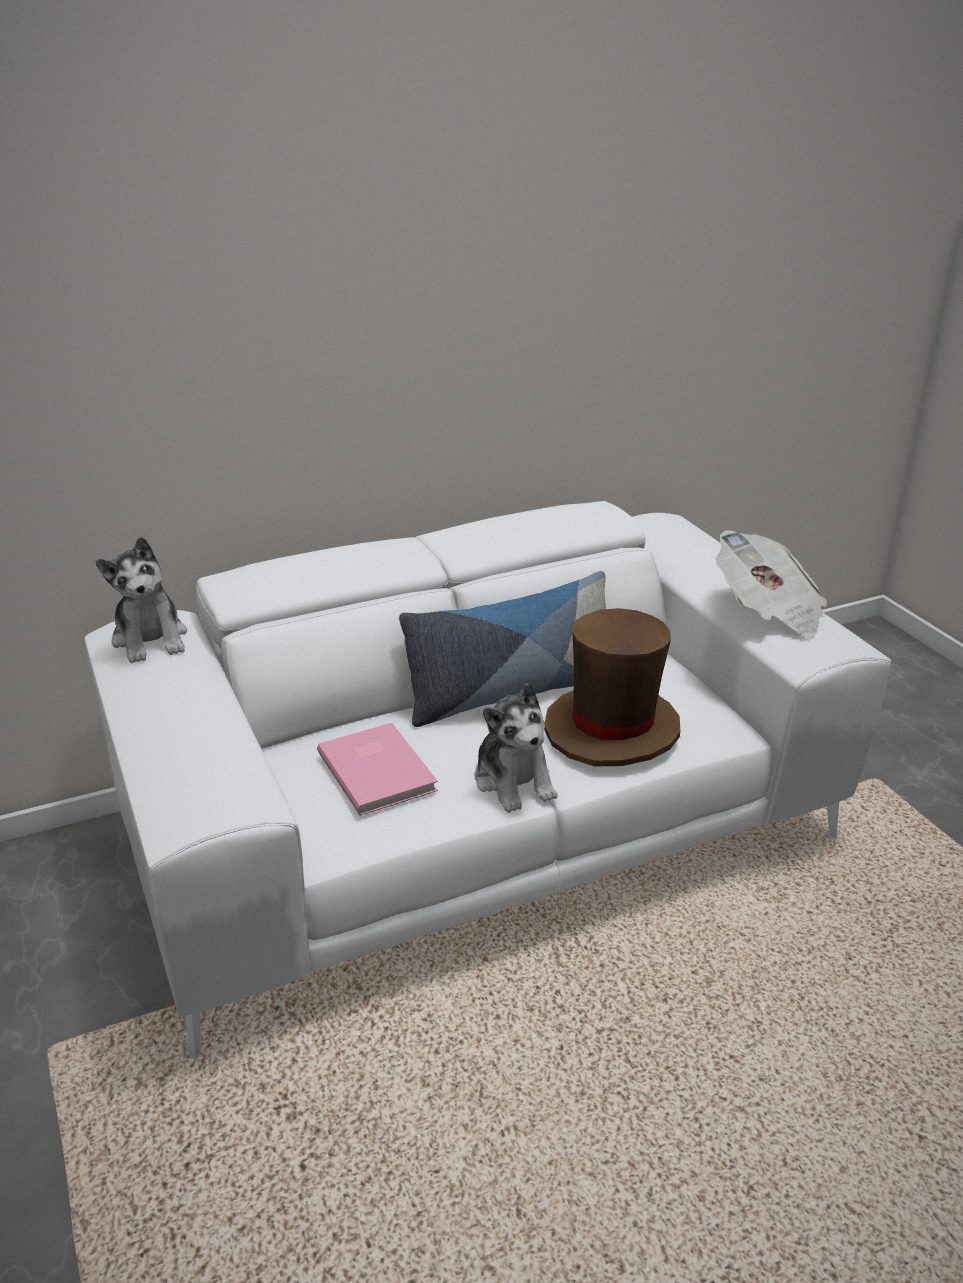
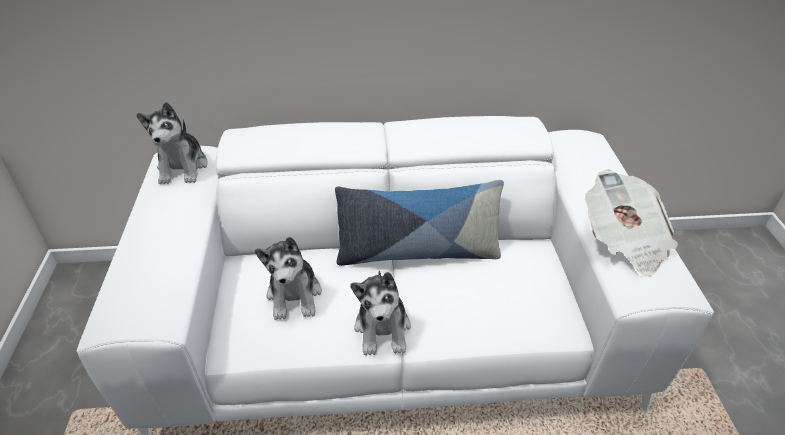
camera: 20 degrees right, 10 degrees up
(378, 769) = (294, 295): pink book -> plush toy
(612, 729) = (472, 303): brown hat -> none

